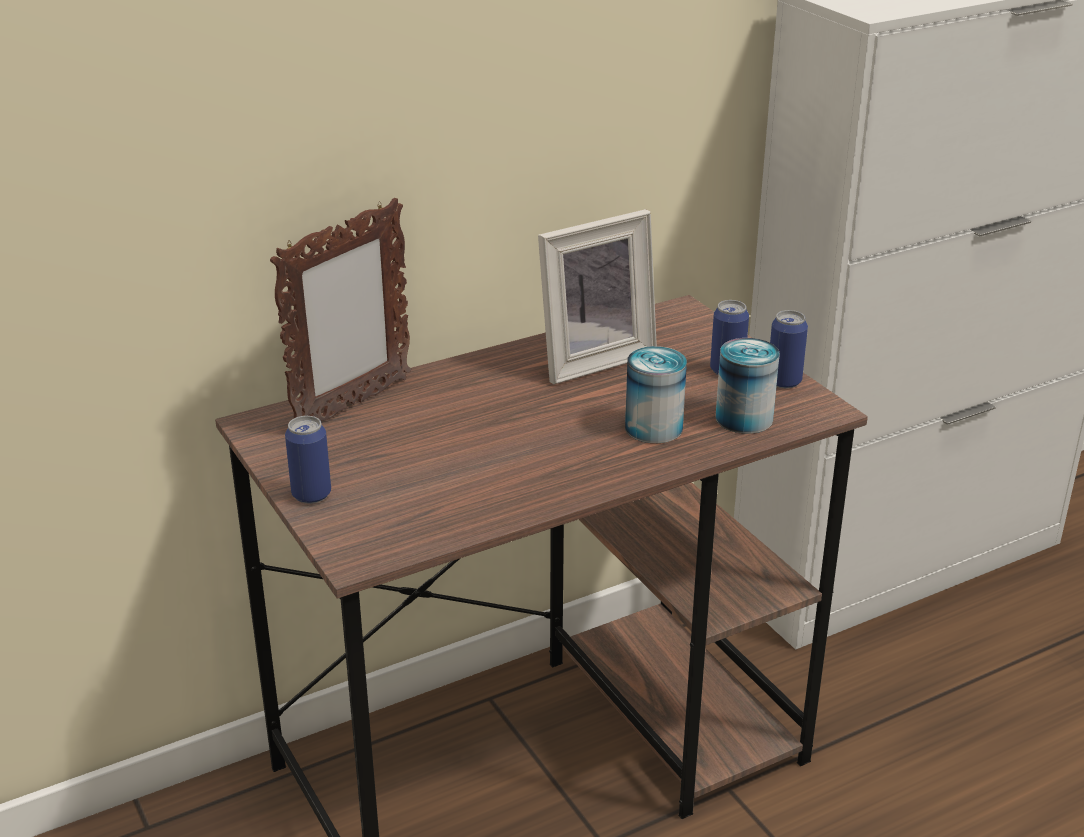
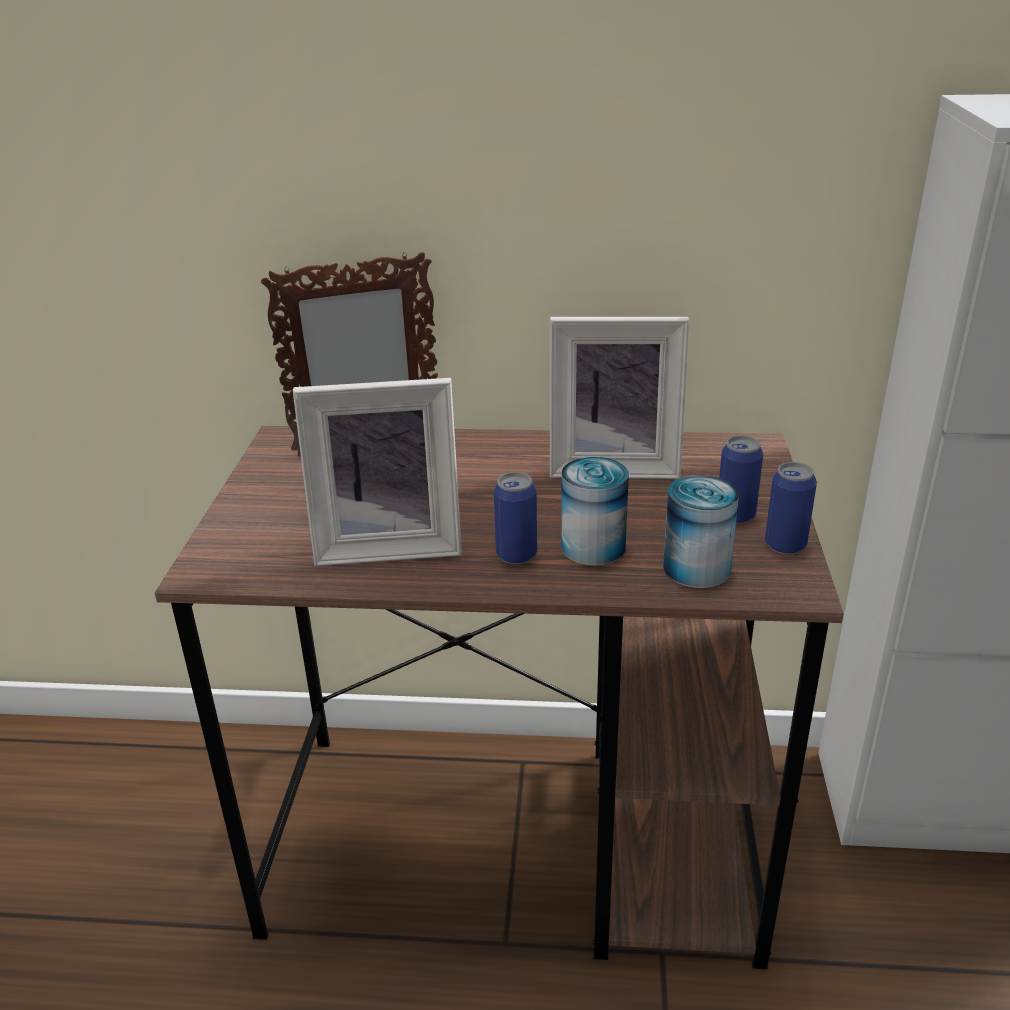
camera: 35 degrees right, 0 degrees up
(311, 494) = (242, 506): can -> can (516, 555)
(490, 480) = (388, 544): none -> picture frame

